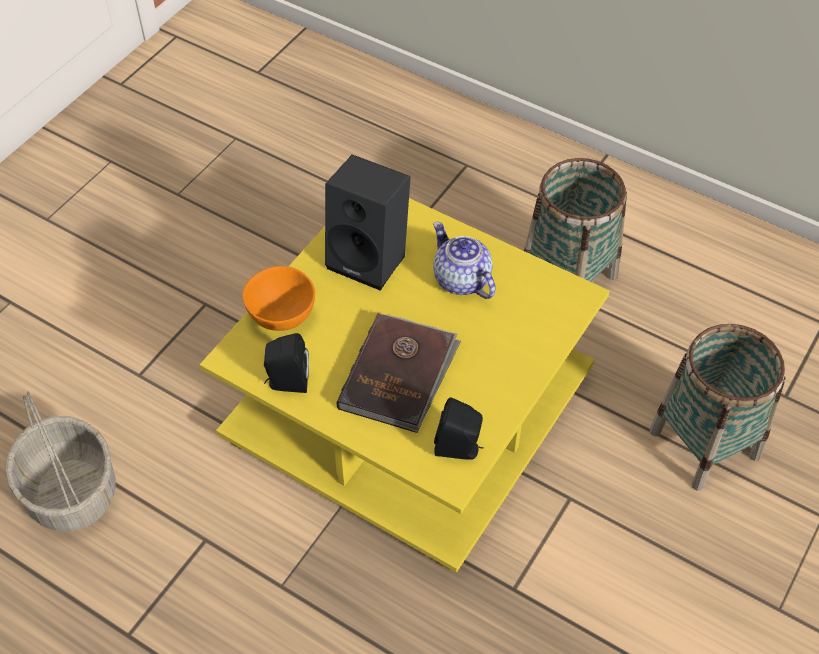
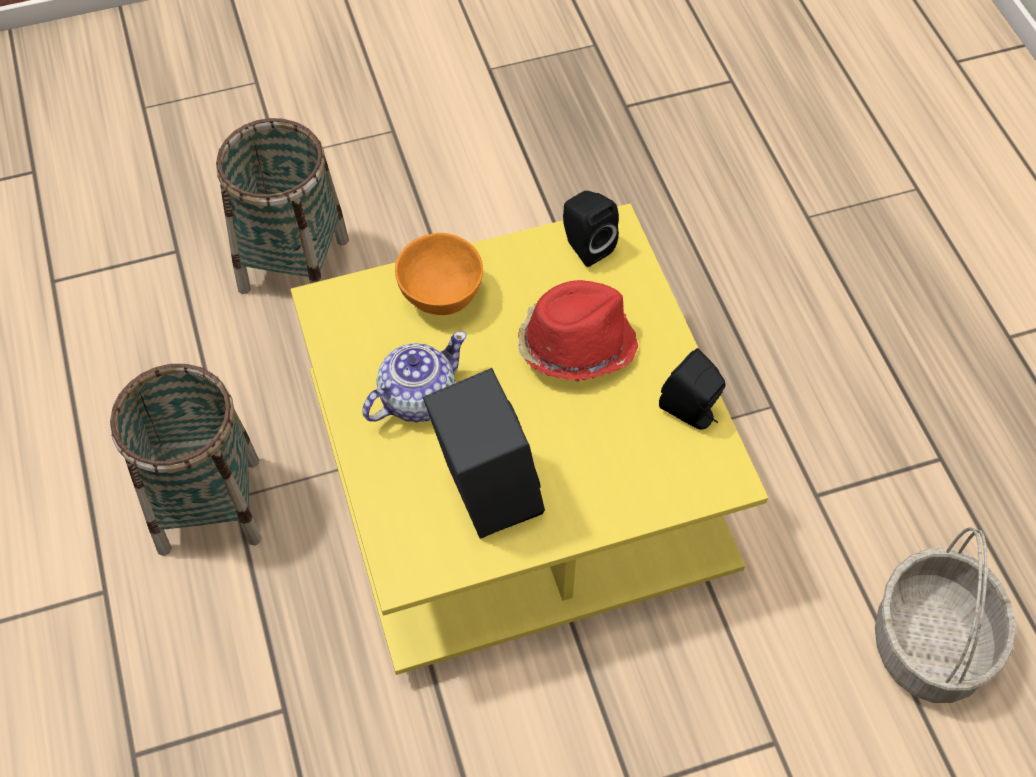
camera: 140 degrees left, 5 degrees up
(283, 318) = (639, 488): orange bowl -> orange bowl (441, 295)
(399, 375) = (575, 345): brown book -> red hat
(461, 280) = (416, 398): teapot -> teapot turned 135 degrees counterclockwise

